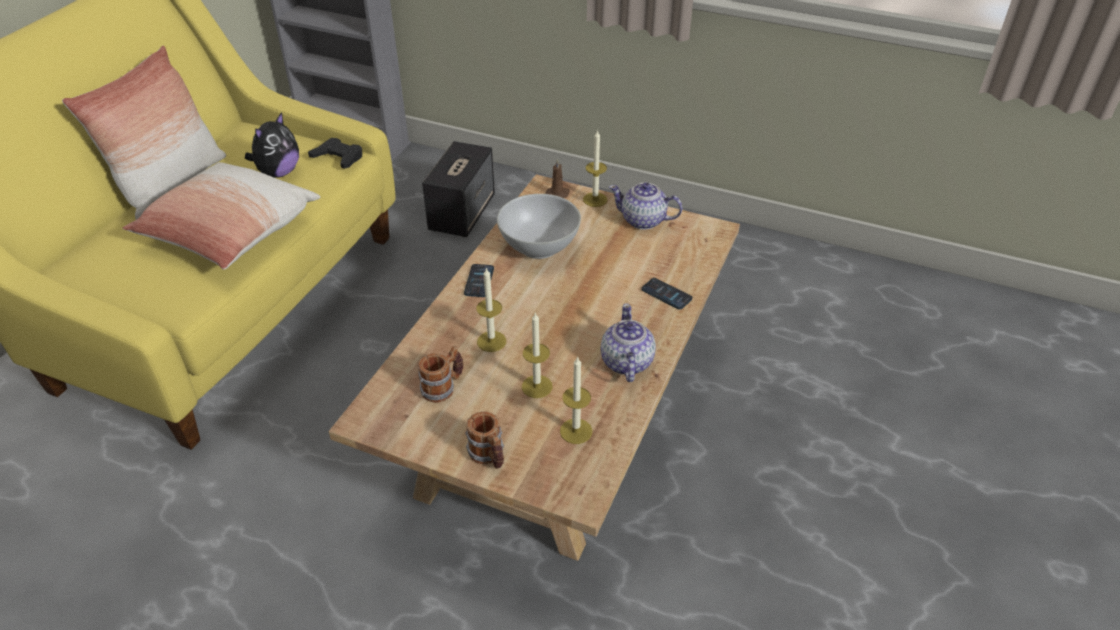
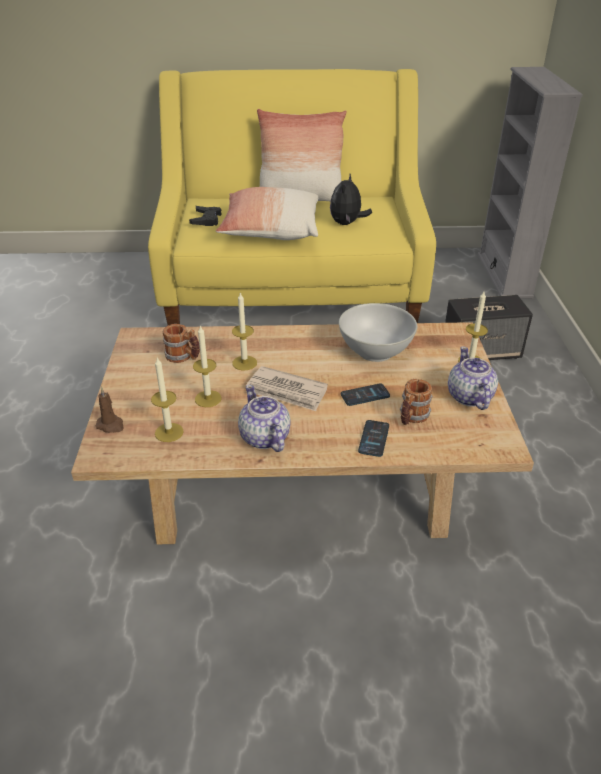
camera: 65 degrees right, 5 degrees down
(278, 173) = (347, 223): plush toy -> plush toy turned 105 degrees clockwise
(338, 157) = (387, 236): black game controller -> black game controller (206, 219)
(479, 281) = (308, 337): phone -> phone (365, 395)
(489, 456) = (124, 398): mug -> mug (411, 417)
(558, 194) = (456, 340): brown candle -> brown candle (111, 425)
(563, 326) = (287, 392): none -> newspaper
(626, 362) = (264, 438): teapot -> teapot turned 90 degrees counterclockwise

